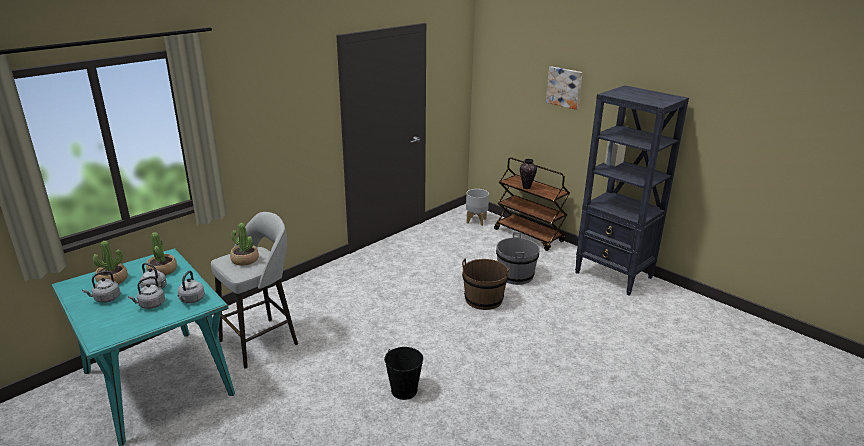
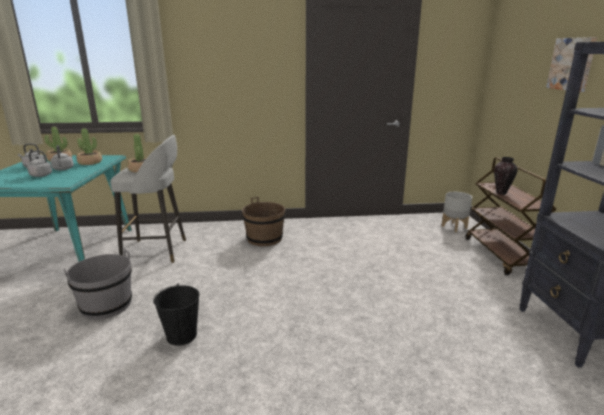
camera: 40 degrees right, 5 degrees down
(191, 300) = (61, 179): grey kettle -> none
(483, 299) = (369, 292): brown bucket -> brown bucket (264, 238)
(515, 275) = (435, 284): grey bucket -> grey bucket (106, 305)

